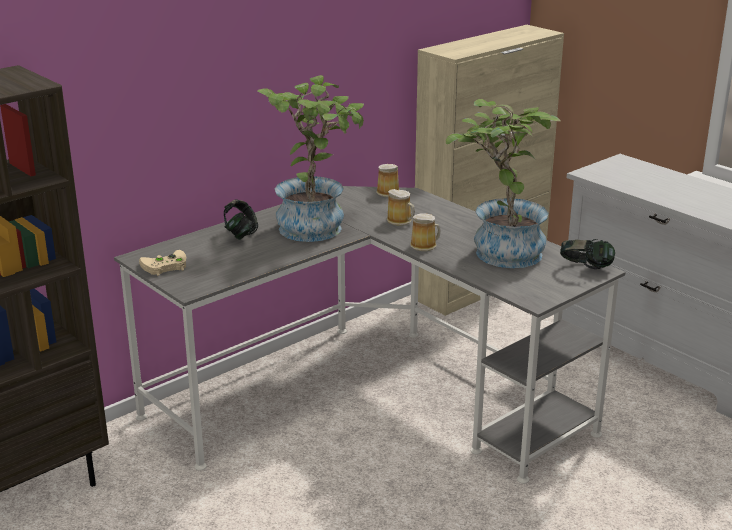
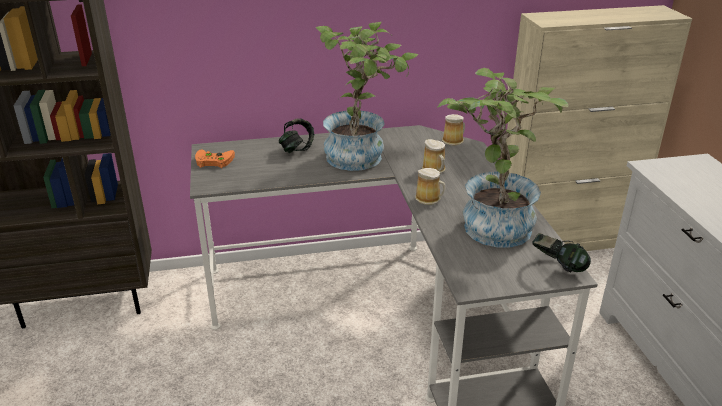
camera: 30 degrees right, 5 degrees up
(163, 266) = (212, 161): beige game controller -> orange game controller

